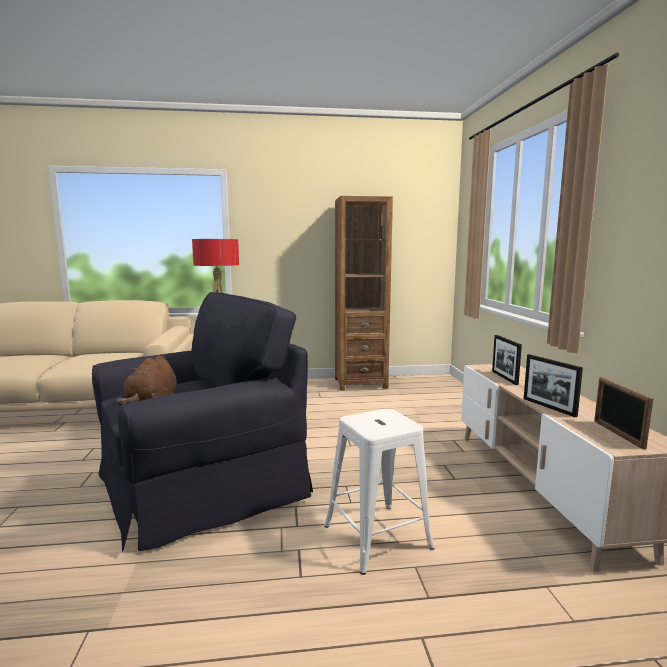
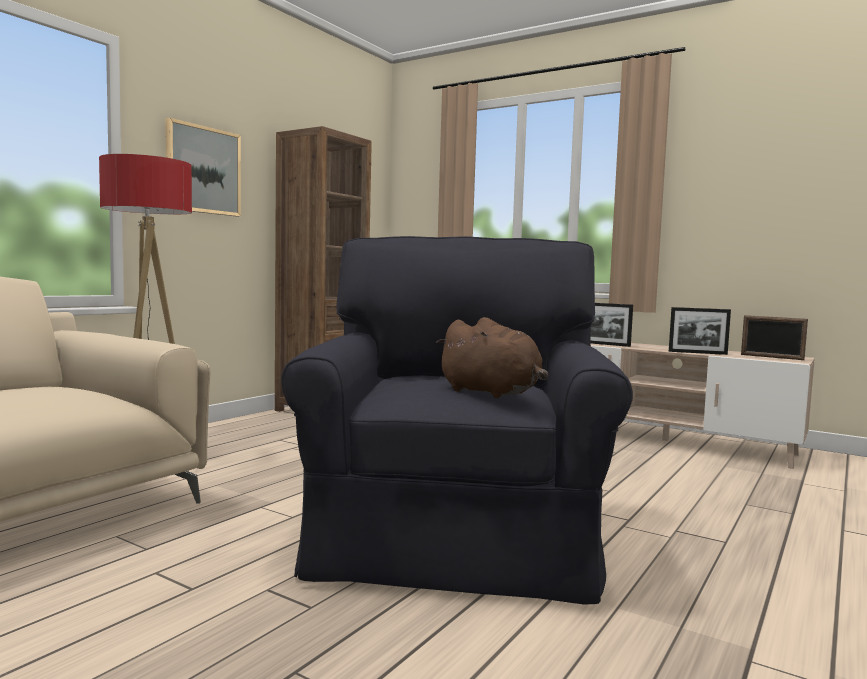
camera: 50 degrees left, 5 degrees down
(281, 233) = (203, 170): none -> picture
(377, 537) = (685, 500): white stool -> none

